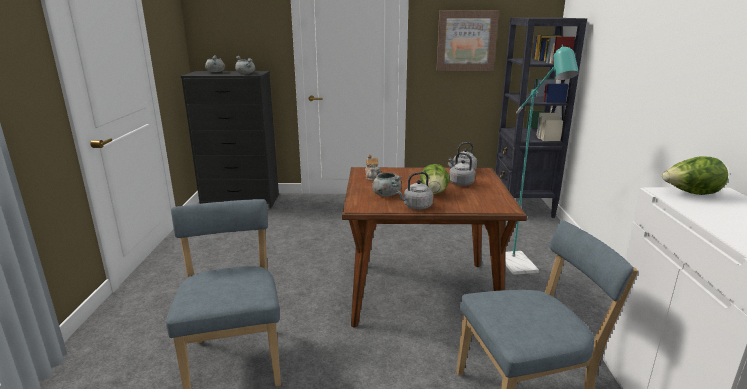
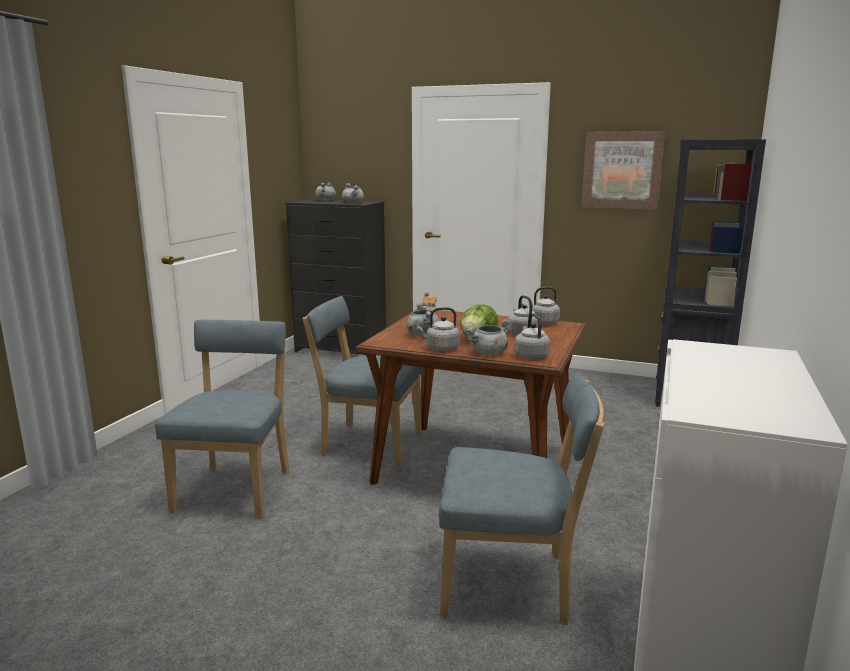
camera: 20 degrees right, 5 degrees down
(323, 287) = (367, 443): none -> blue chair
(458, 206) = (488, 353): none -> grey cooking pot
(491, 204) = (530, 355): none -> grey kettle
(521, 267) = (623, 462): turquoise floor lamp -> none
(690, 194) = (722, 350): lettuce -> none

